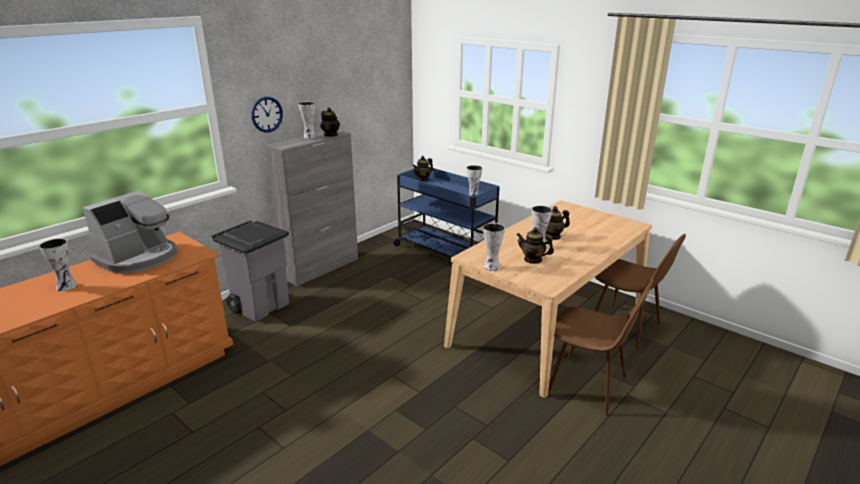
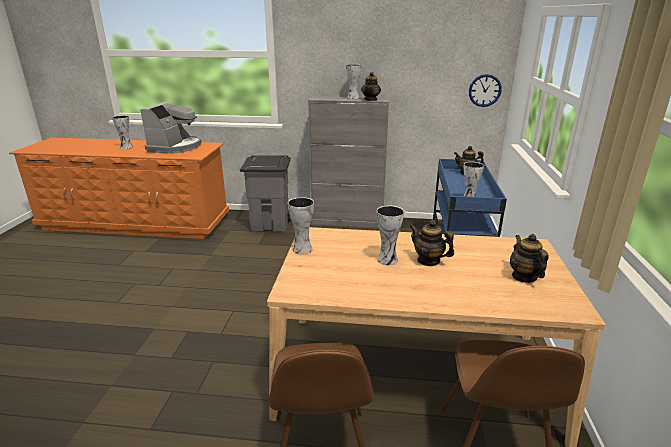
camera: 55 degrees right, 0 degrees up
(139, 258) = (175, 147): coffee machine -> coffee machine turned 75 degrees counterclockwise
(267, 114) = (321, 70): wall clock -> wall clock (484, 90)
(533, 259) = (348, 265): teapot -> teapot (524, 277)

